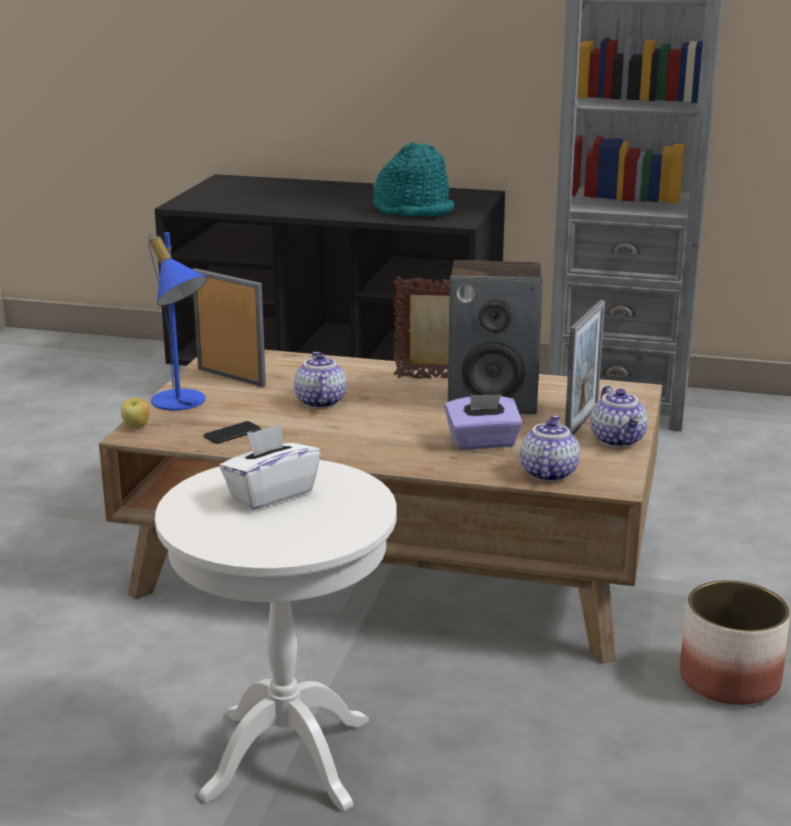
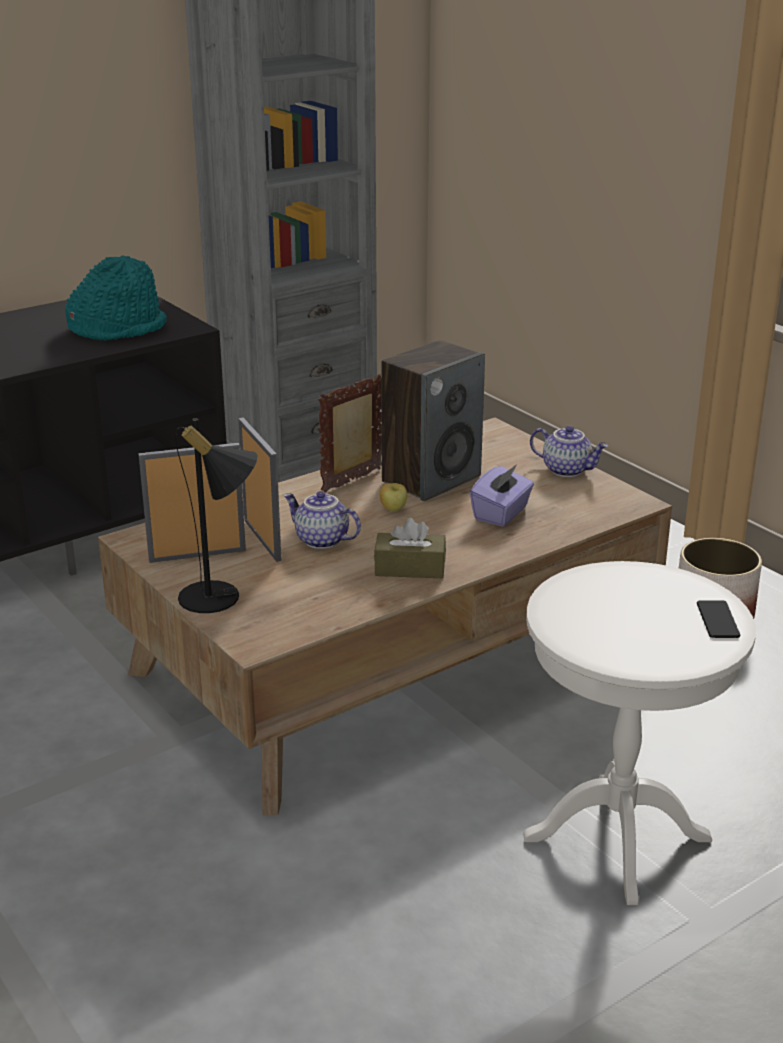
camera: 50 degrees left, 5 degrees up
(136, 426) = (237, 637): apple -> apple (393, 509)
(182, 404) = (221, 598): blue table lamp -> black table lamp
(232, 433) = (326, 600): phone -> phone (717, 620)
(271, 494) = (614, 609): white tissue box -> none
(328, 442) = (410, 568): none -> brown tissue box
(547, 473) = (586, 514): teapot -> none
(581, 422) = (518, 468): picture frame -> picture frame (262, 540)

